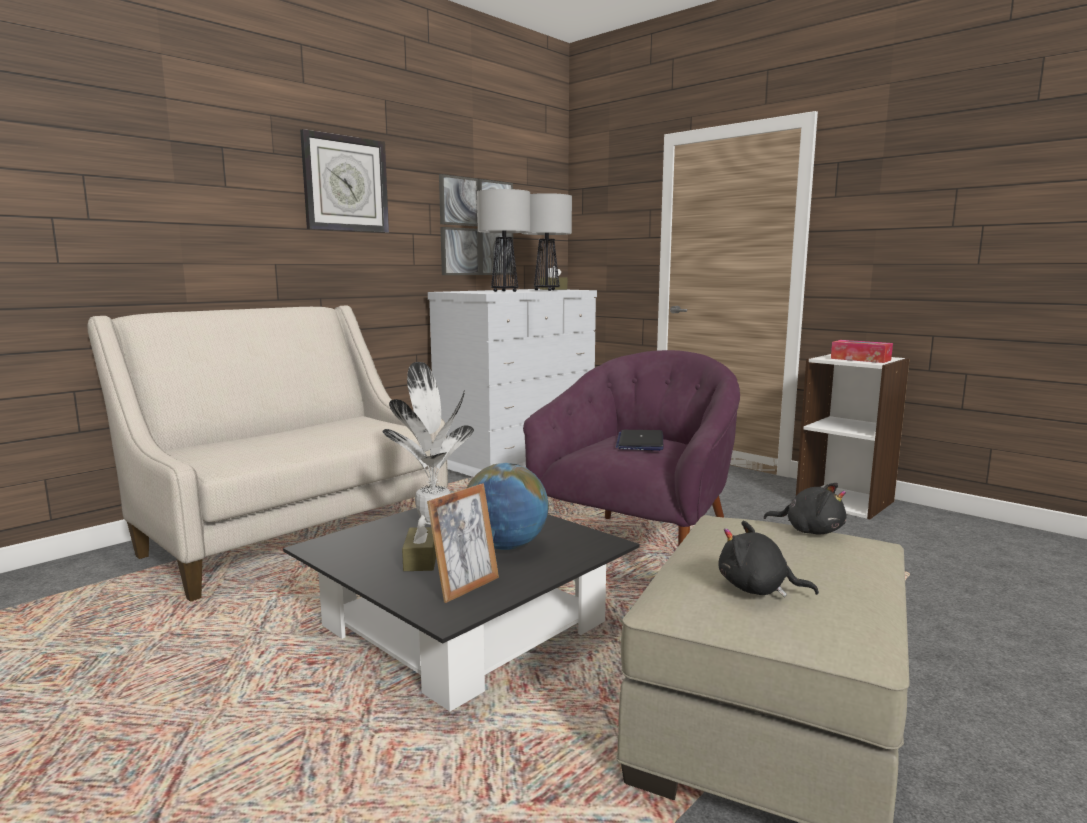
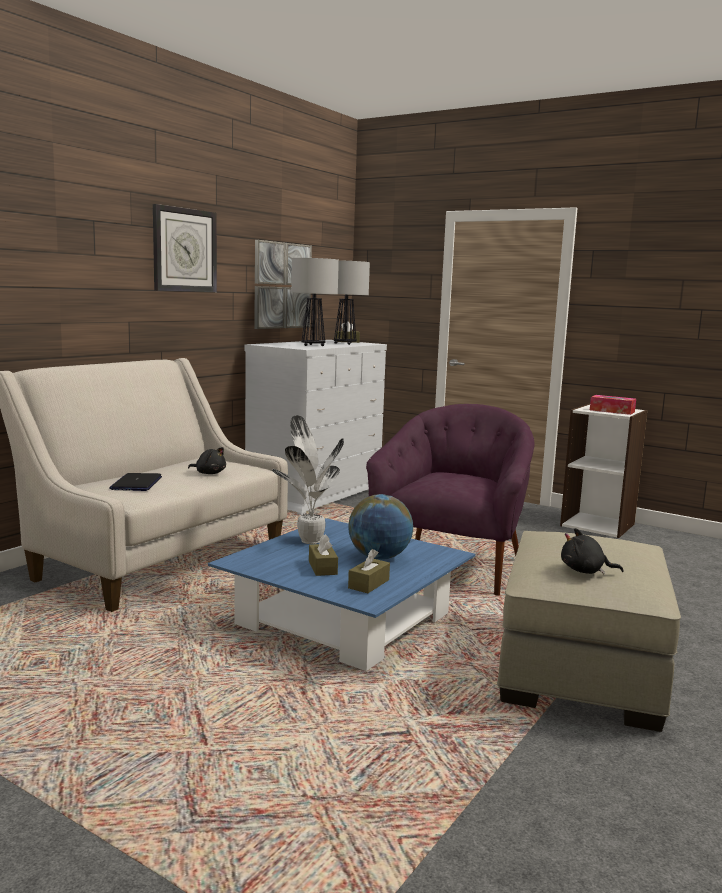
camera: 10 degrees left, 0 degrees up
(464, 623) = (344, 618): black coffee table -> blue coffee table
(465, 587) = (368, 584): picture frame -> brown tissue box
(640, 442) = (457, 478): laptop -> laptop (136, 483)
(809, 531) = (603, 538): black plush toy -> black plush toy (209, 473)

